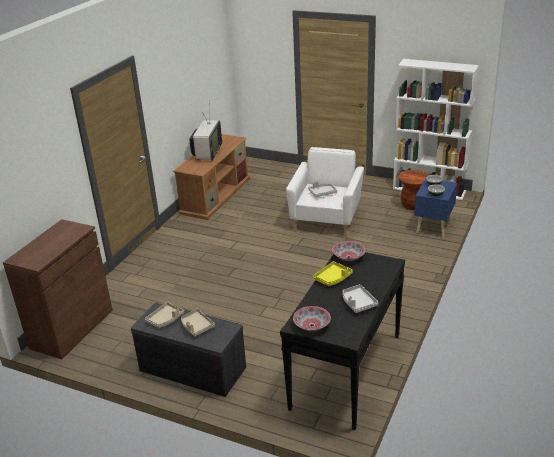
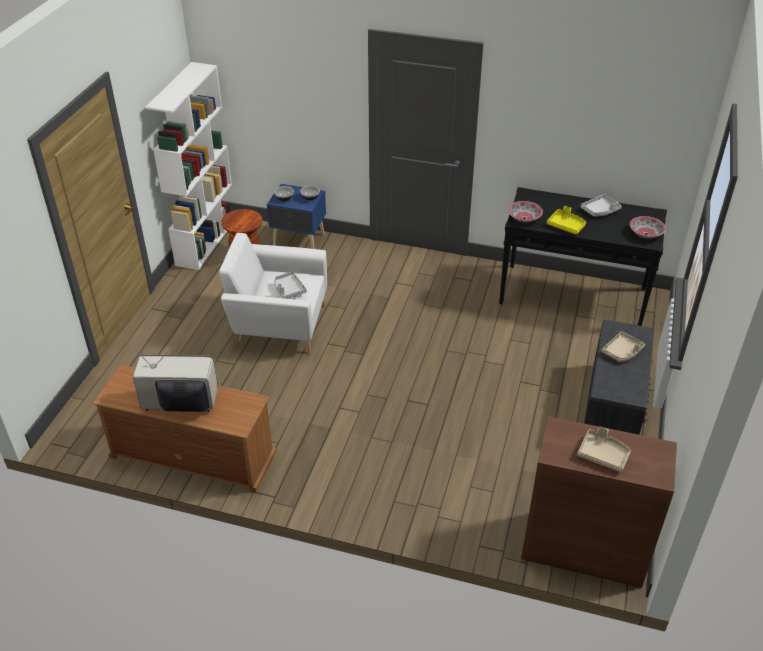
camera: 100 degrees left, 10 degrees up
(165, 319) = (620, 379): beige tray -> beige tray (603, 455)

